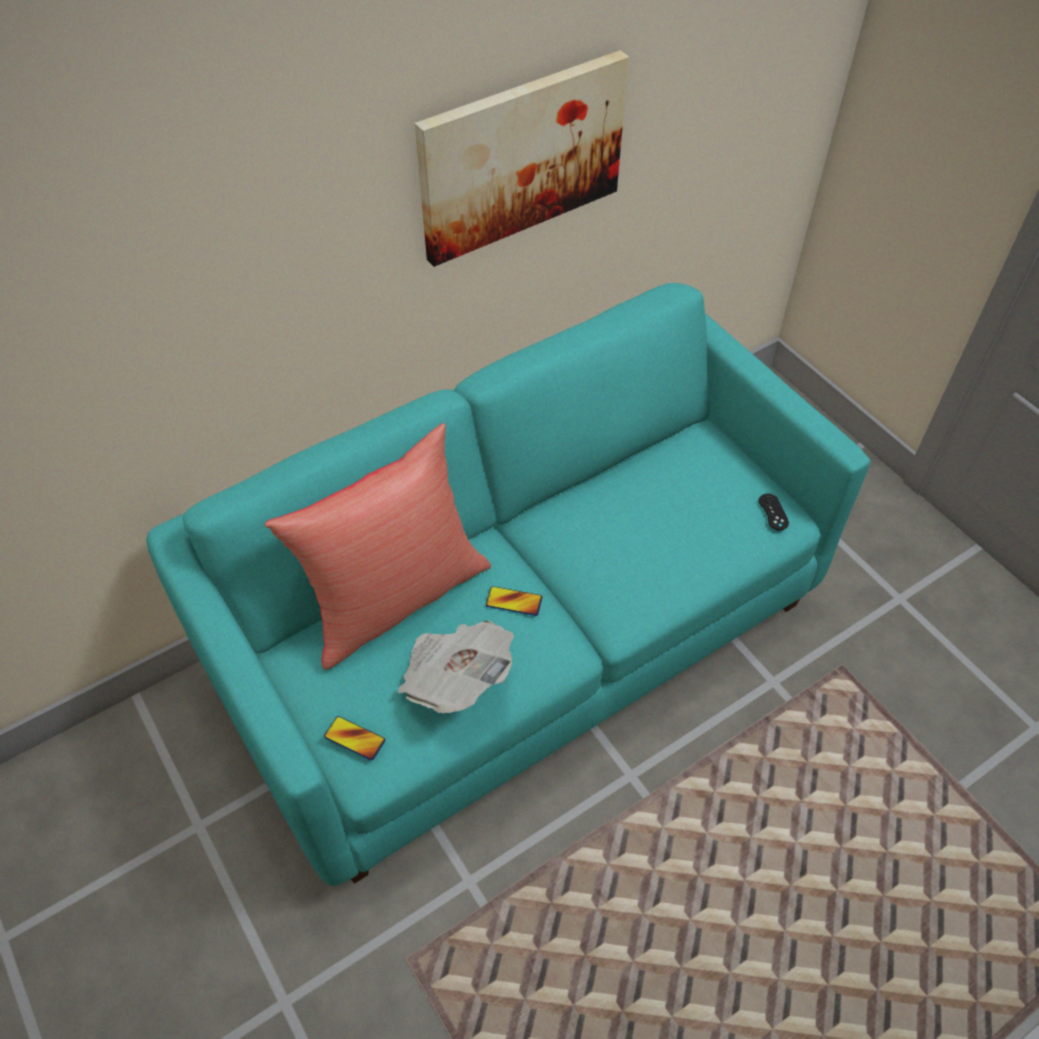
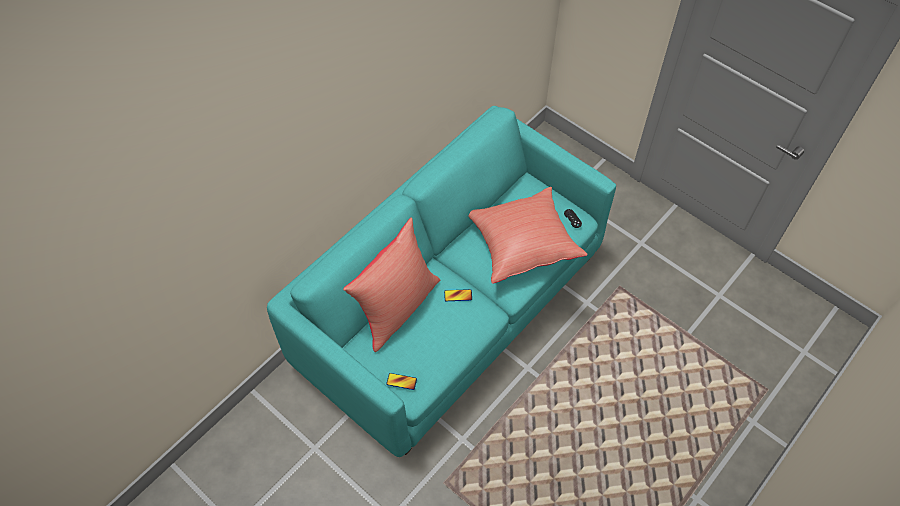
camera: 15 degrees left, 5 degrees up
(455, 678) = (441, 340): newspaper -> none
(521, 156) = (419, 73): picture -> none
(664, 536) = (522, 244): none -> red pillow

